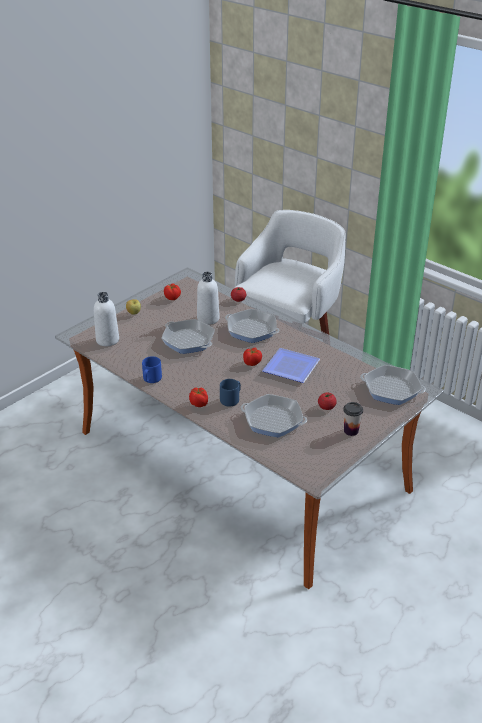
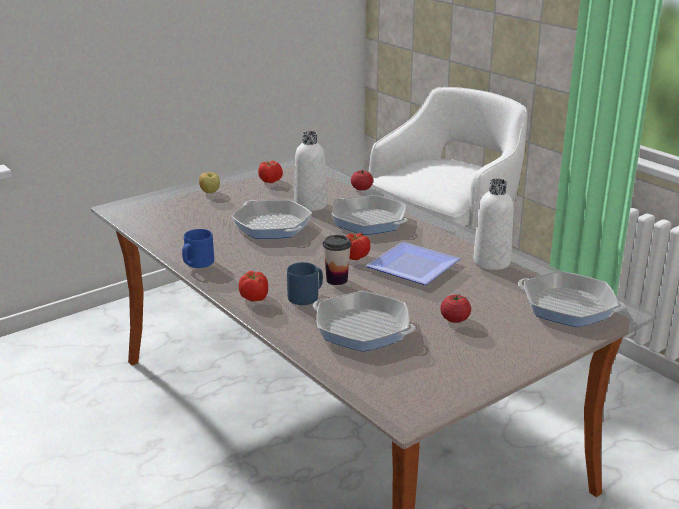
camera: 10 degrees right, 10 degrees down
(107, 340) = (159, 217): white bottle -> white bottle (491, 262)
(351, 431) = (487, 354): cup -> cup (337, 280)

